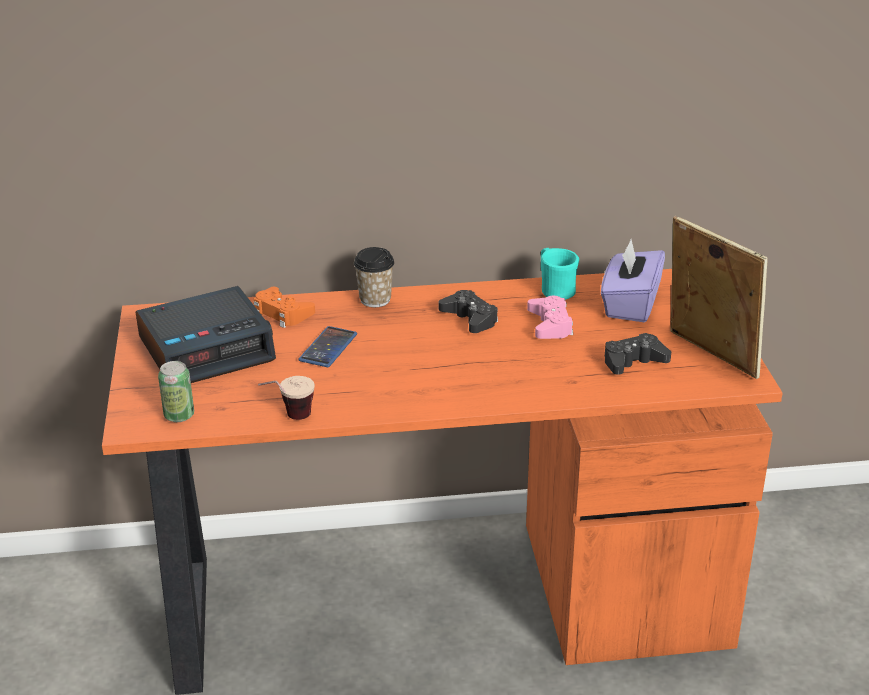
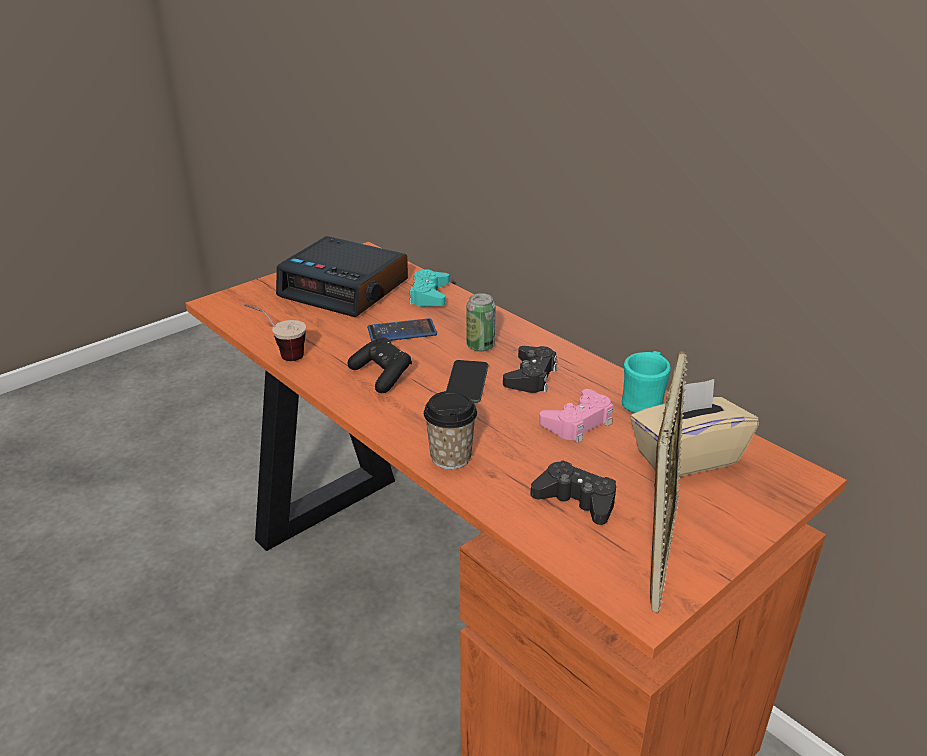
camera: 55 degrees right, 0 degrees up
(179, 415) = (246, 313): can -> can (480, 346)
(282, 313) = (429, 295): orange game controller -> turquoise game controller
(375, 299) = (501, 323): cup -> cup (450, 457)
(387, 380) = (382, 375): none -> black game controller
(445, 347) = (466, 382): none -> phone
(630, 304) = (686, 457): purple tissue box -> beige tissue box

